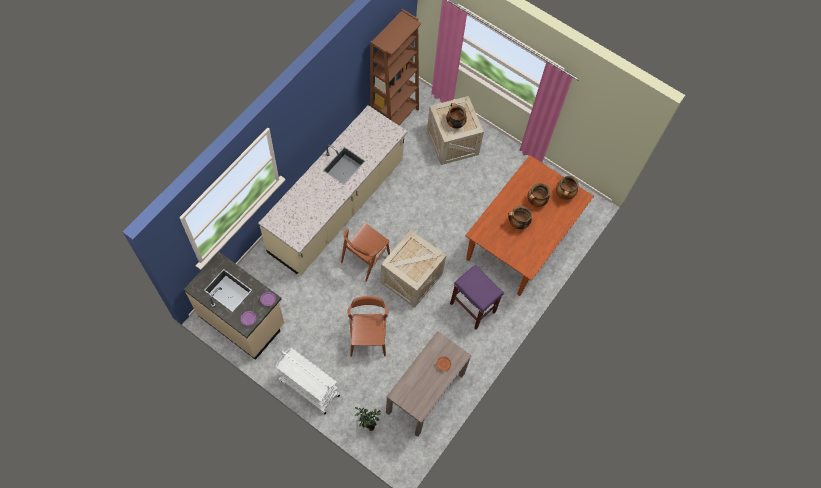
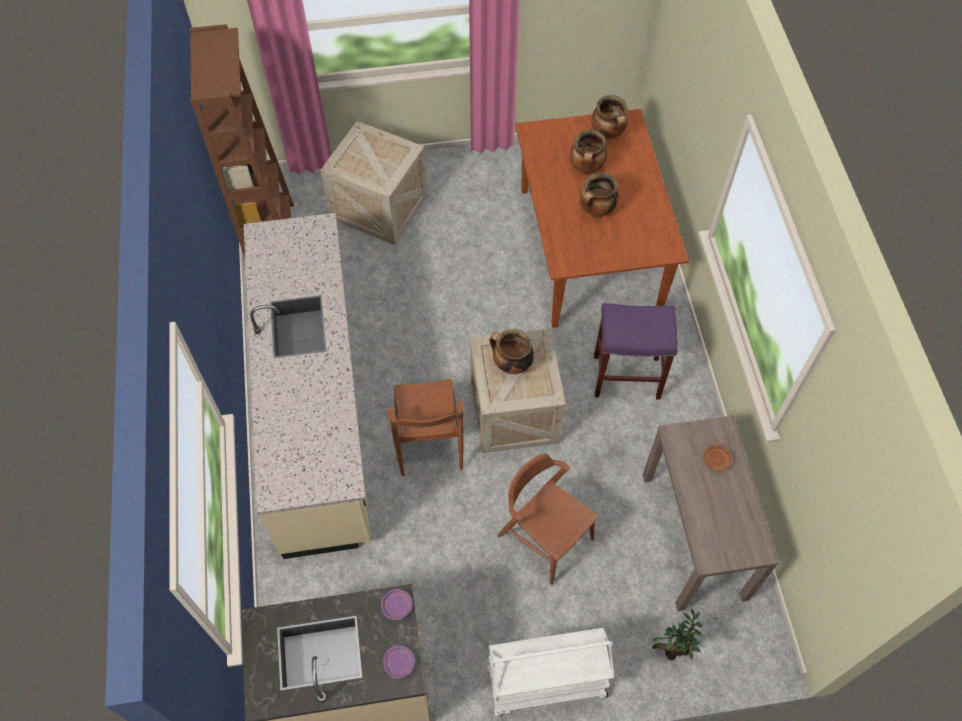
camera: 40 degrees left, 5 degrees down
(455, 123) = (377, 165): cooking pot -> cooking pot (511, 365)

